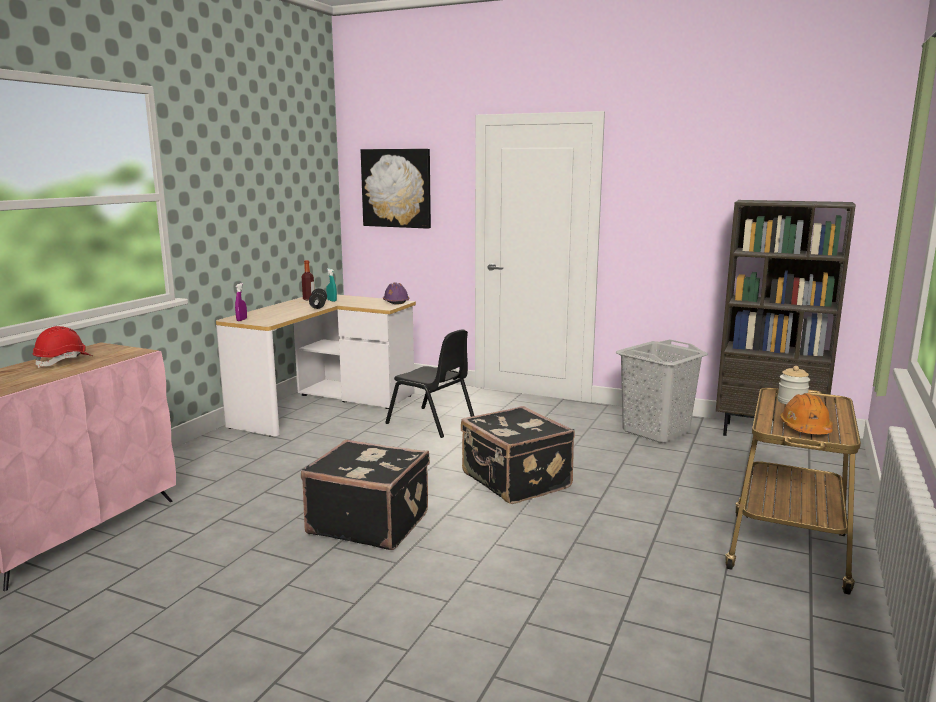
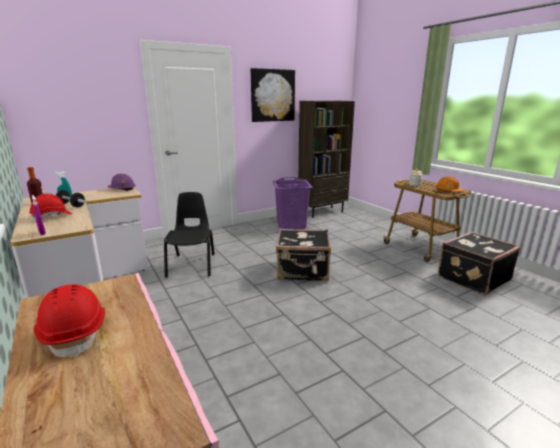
camera: 55 degrees left, 5 degrees up
(281, 311) = (52, 217): none -> red hard hat
(369, 522) = (305, 329): black suitcase -> black suitcase (472, 278)
(396, 188) = (72, 98): picture -> picture (272, 95)
(431, 423) = (192, 265): black chair -> black chair turned 75 degrees counterclockwise
(655, 431) = (291, 225): grey laundry basket -> purple laundry basket

